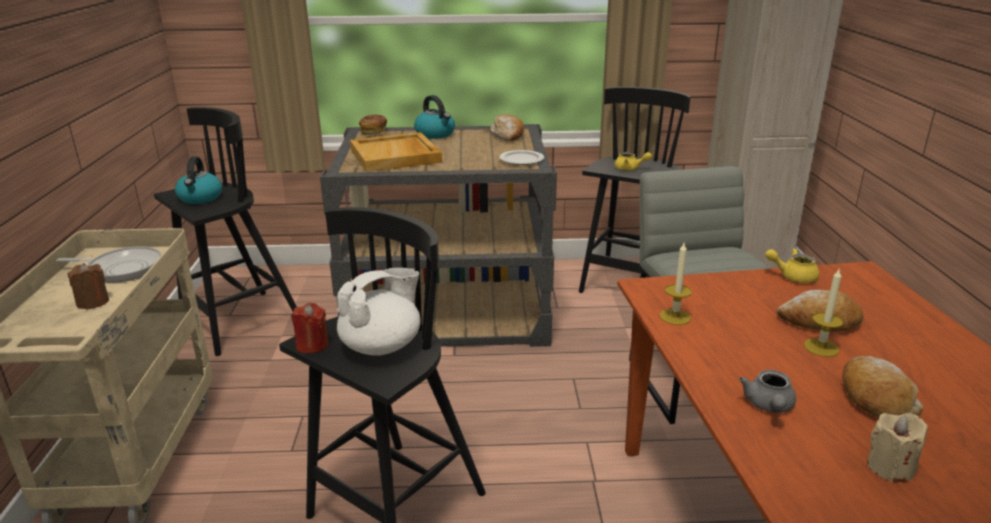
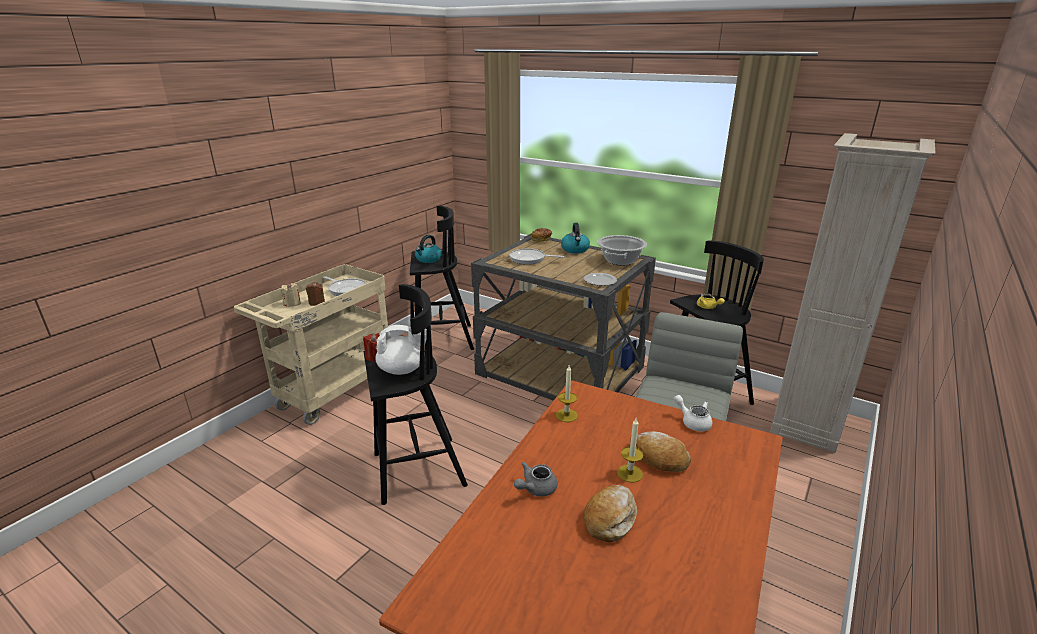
camera: 35 degrees right, 0 degrees up
(396, 156) = (529, 259): beige tray -> frying pan
(508, 135) = (620, 261): bread -> cooking pot
(792, 276) = (693, 422): yellow teapot -> white teapot
(890, 467) = (548, 556): beige candle -> beige candle (292, 304)

